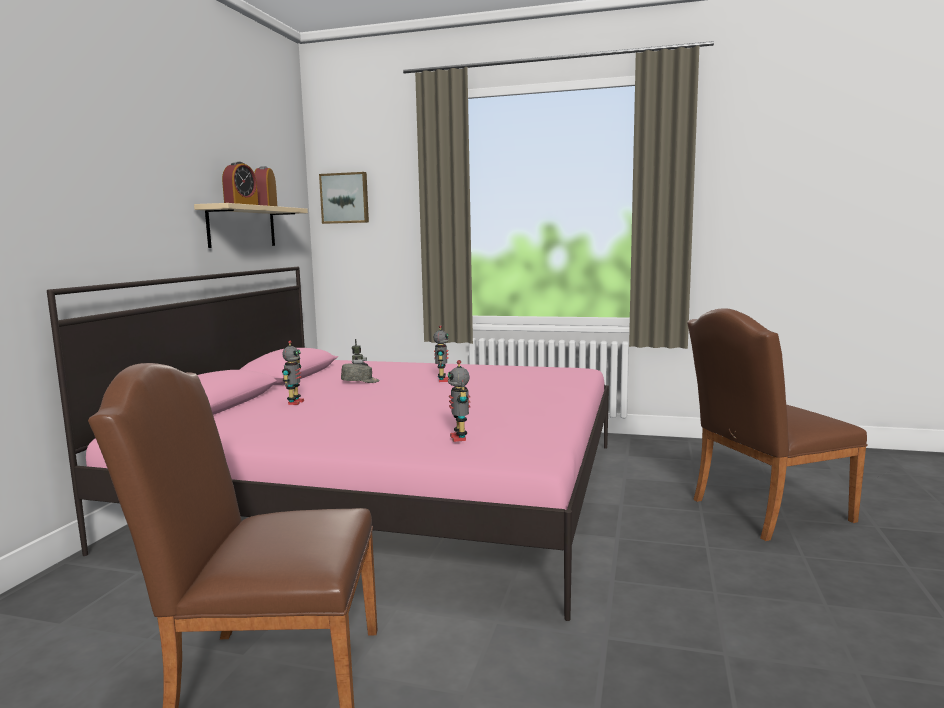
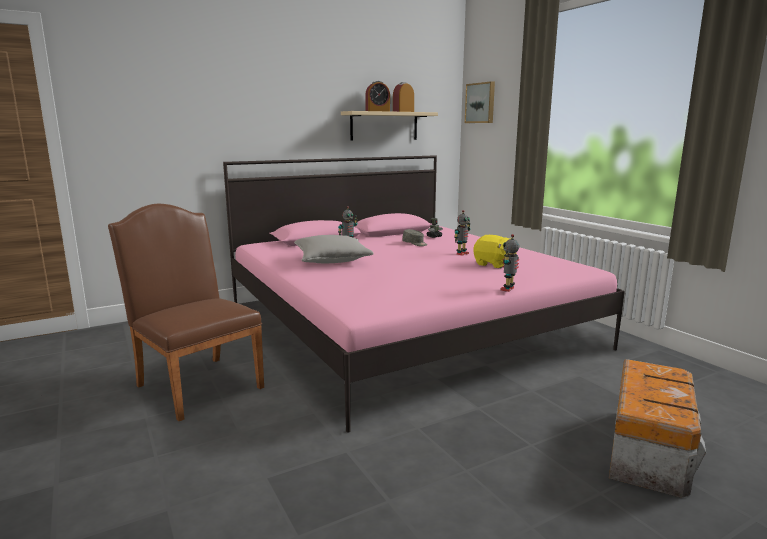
camera: 45 degrees right, 5 degrees up
(323, 420) = (332, 260): none -> grey pillow
(460, 438) = (355, 288): toy robot -> toy robot (508, 289)
(501, 383) = (493, 264): none -> yellow plush toy
(763, 511) = (649, 449): brown chair -> storage box

